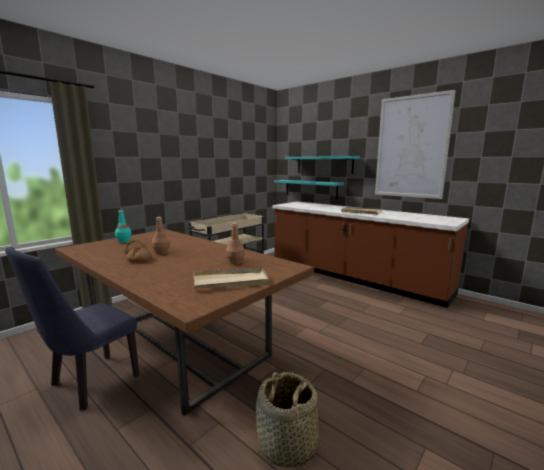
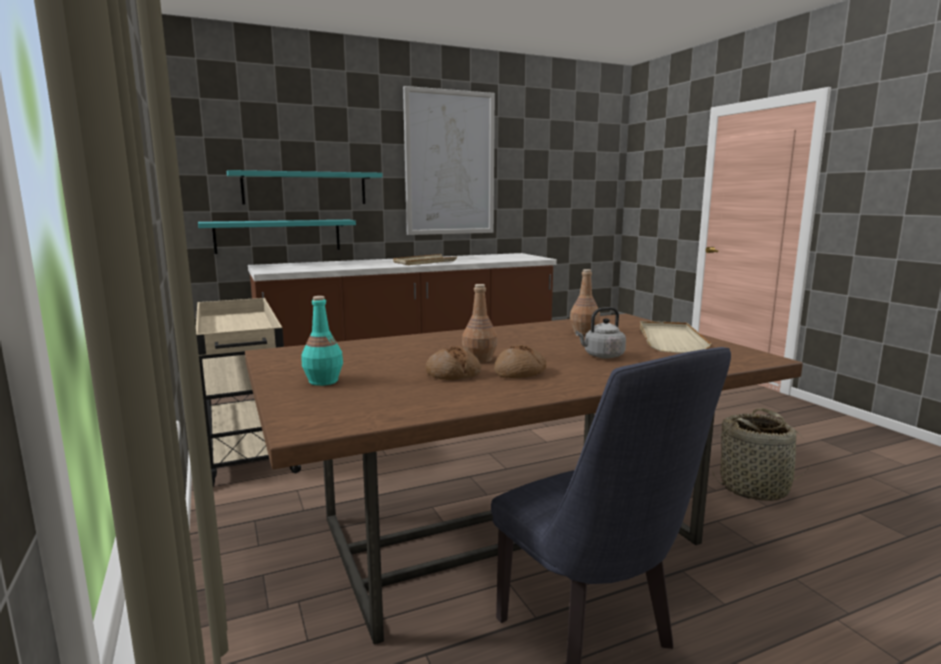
camera: 65 degrees left, 0 degrees up
(177, 270) = (602, 356): none -> grey kettle

